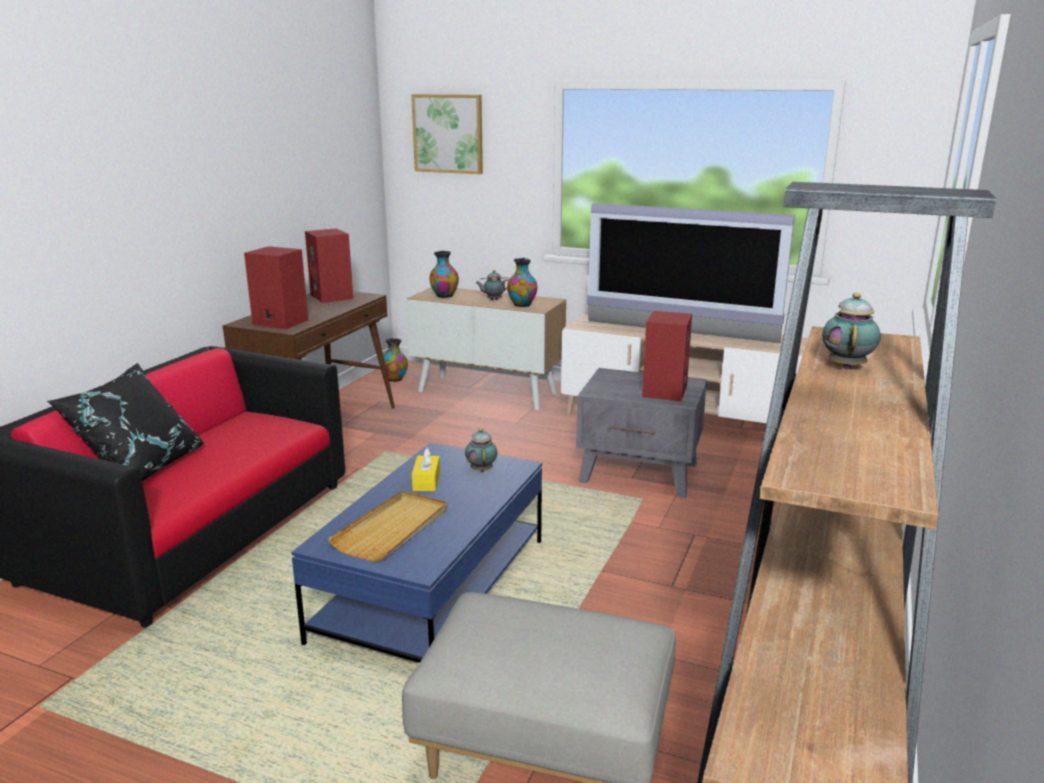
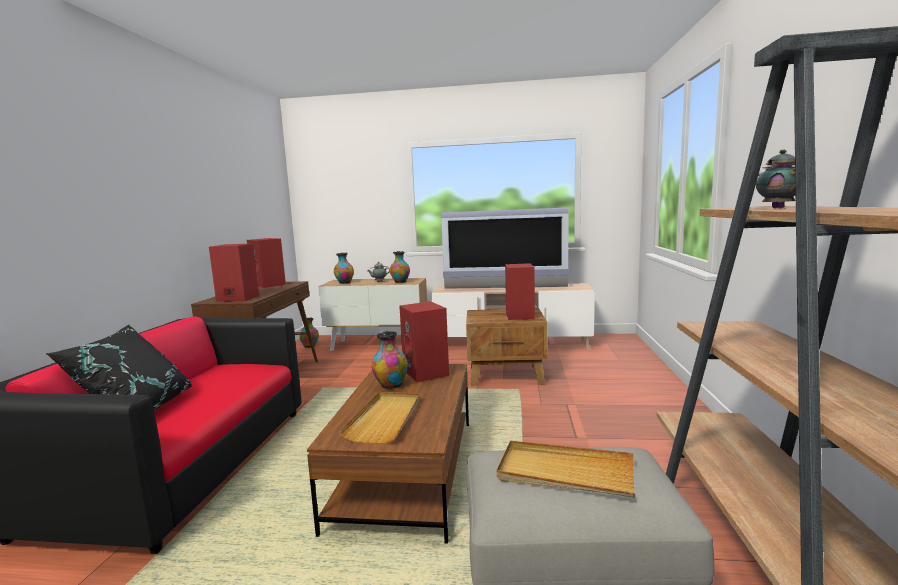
camera: 15 degrees left, 10 degrees down
(426, 481) = (391, 385): yellow tissue box -> vase
(433, 589) = (406, 471): blue coffee table -> brown coffee table
(448, 133) = (336, 181): picture -> none
(481, 469) = (427, 373): teapot -> red speaker
(538, 638) = (565, 473): none -> beige tray
(640, 473) = (506, 375): grey side table -> brown side table

